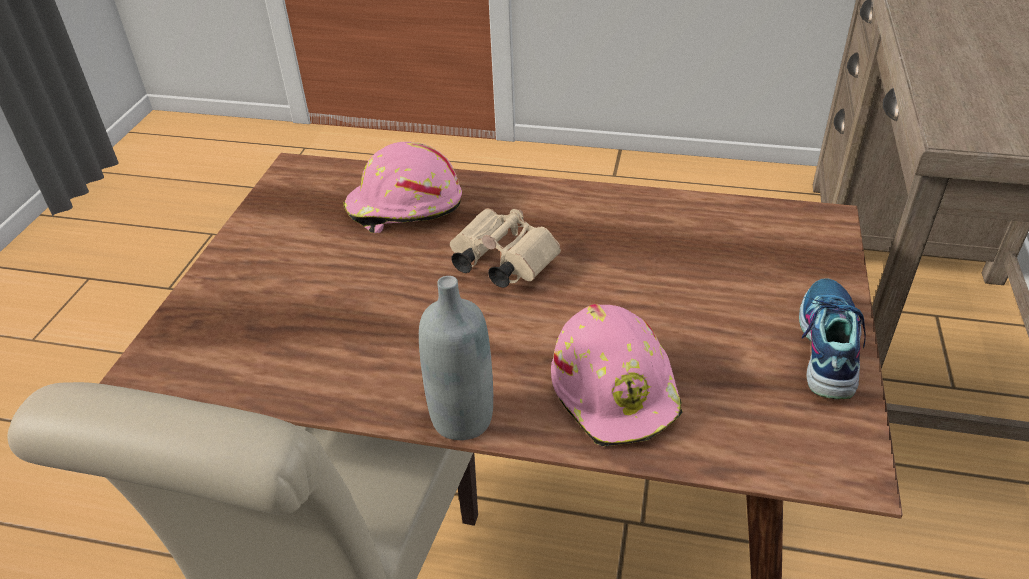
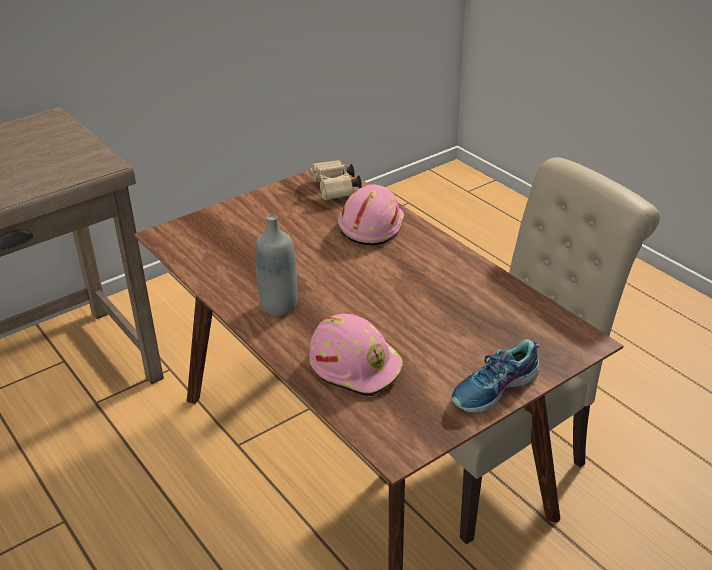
camera: 140 degrees left, 5 degrees down
(462, 418) = (445, 246): grey bottle -> grey bottle (279, 305)
(499, 263) = (346, 299): beige binoculars -> beige binoculars (335, 190)
(826, 346) = (268, 199): shoe -> shoe (495, 389)

